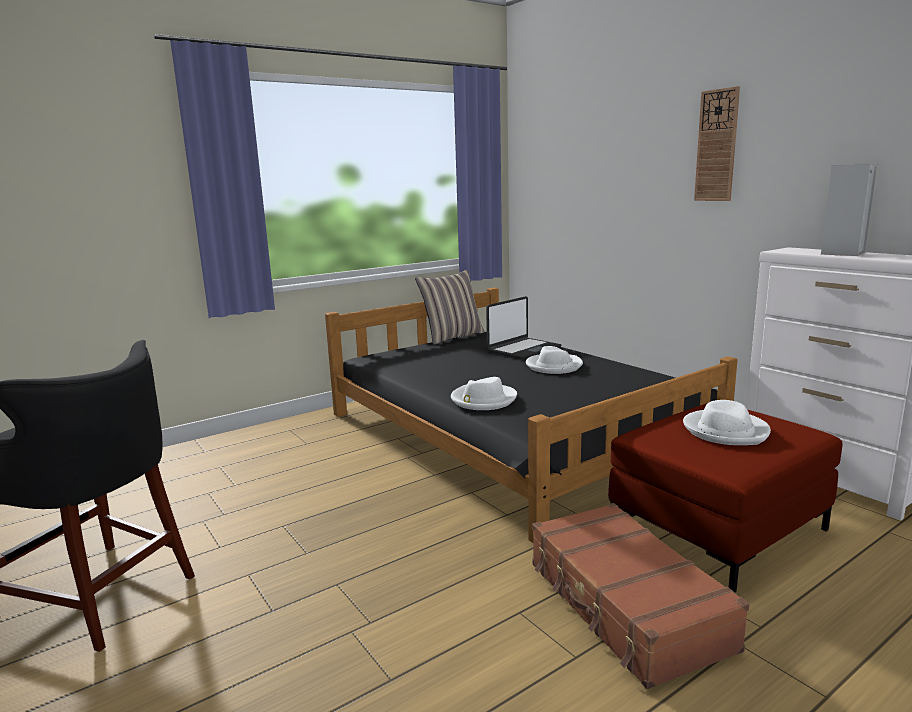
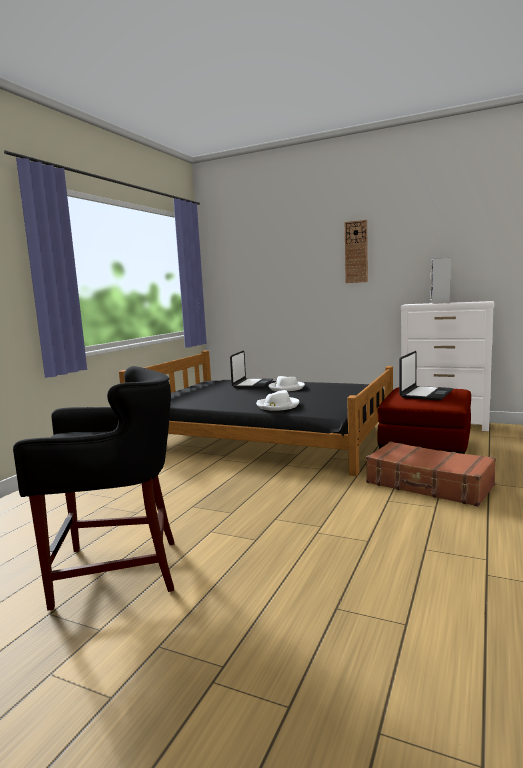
camera: 30 degrees left, 5 degrees down
(452, 336) = (189, 385): pillow -> none
(725, 431) = (425, 394): white hat -> laptop

